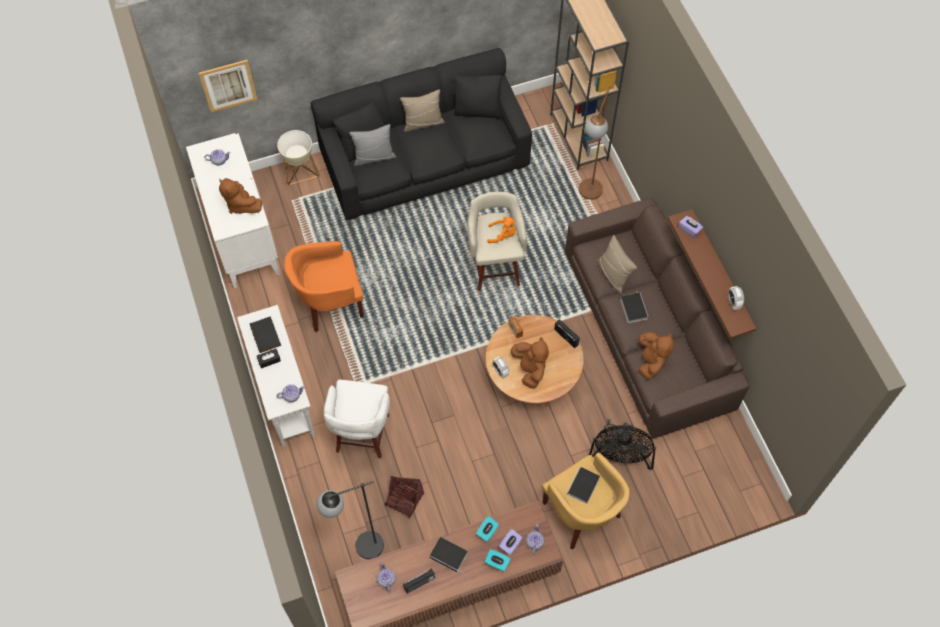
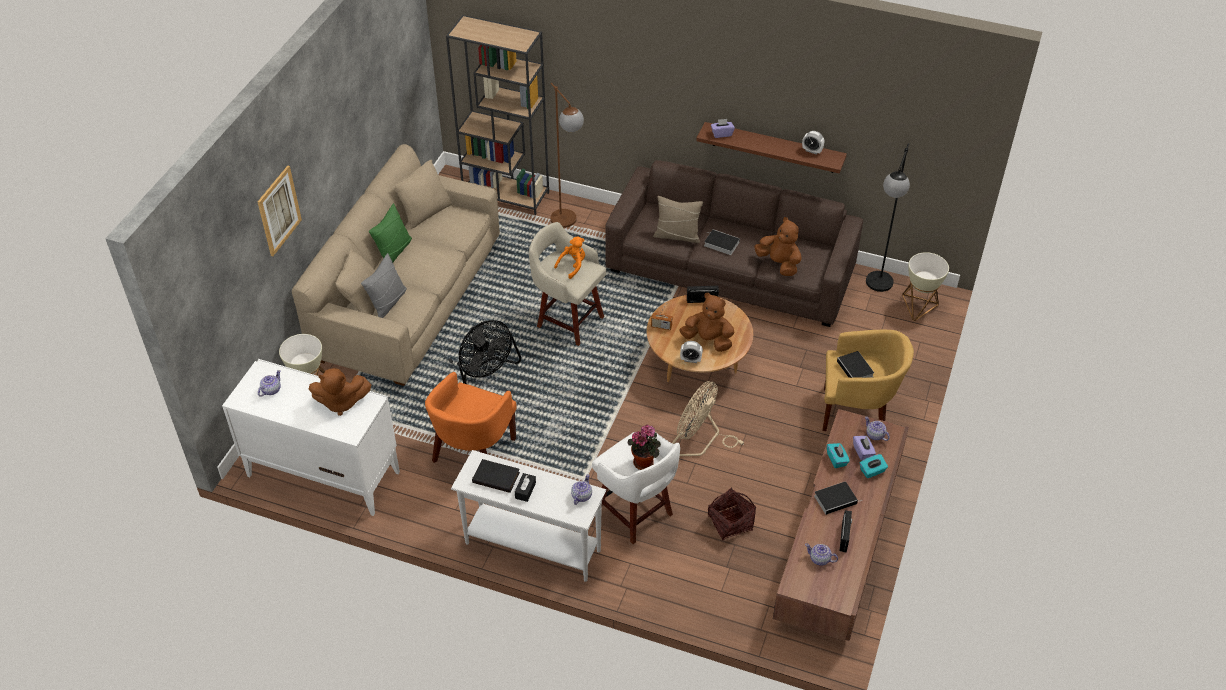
camera: 50 degrees left, 15 degrees down
(228, 85) = (228, 305): picture -> picture (279, 210)
(359, 549) = (748, 587): black floor lamp -> black floor lamp (877, 288)
(361, 411) = (645, 461): none -> potted plant
(423, 123) = (394, 251): beige pillow -> green pillow
(425, 162) = (409, 300): black sofa -> beige sofa
(465, 429) = (703, 438): none -> beige fan
(618, 452) = (822, 355): black fan -> black fan (482, 373)
(737, 487) = (919, 306): none -> planter

